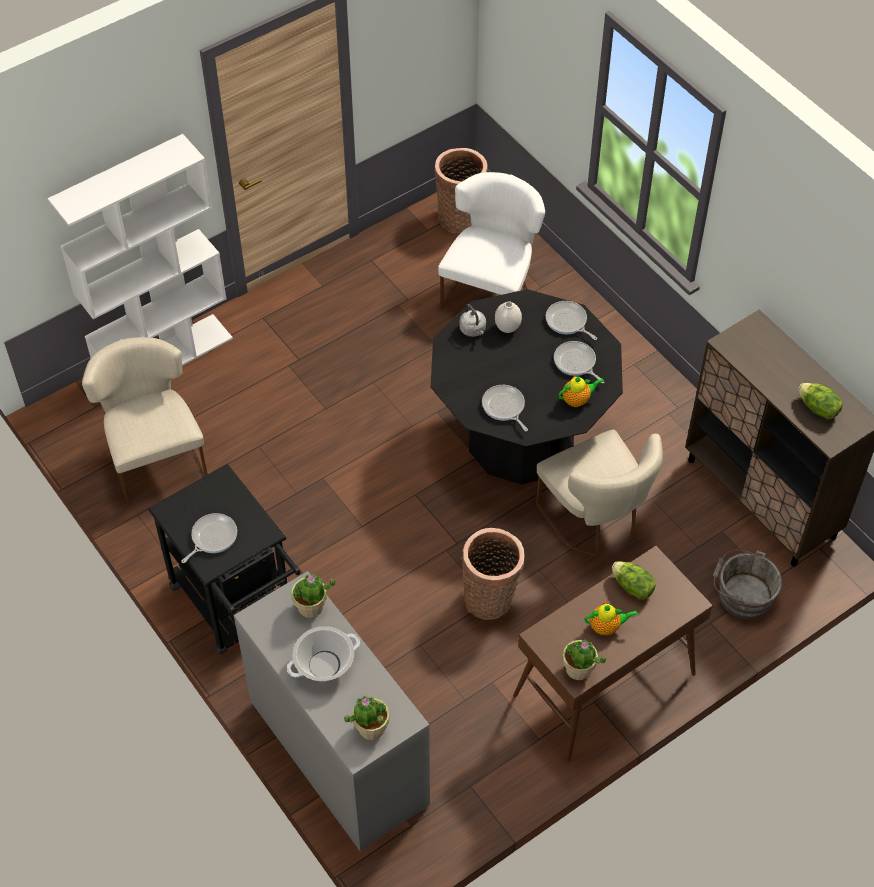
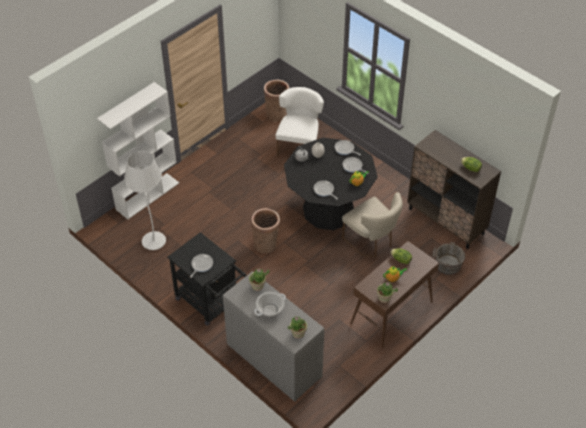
camera: 10 degrees left, 5 degrees down
(154, 457) = (153, 242): beige chair -> white floor lamp
(491, 598) = (330, 282): basket -> basket (266, 244)

